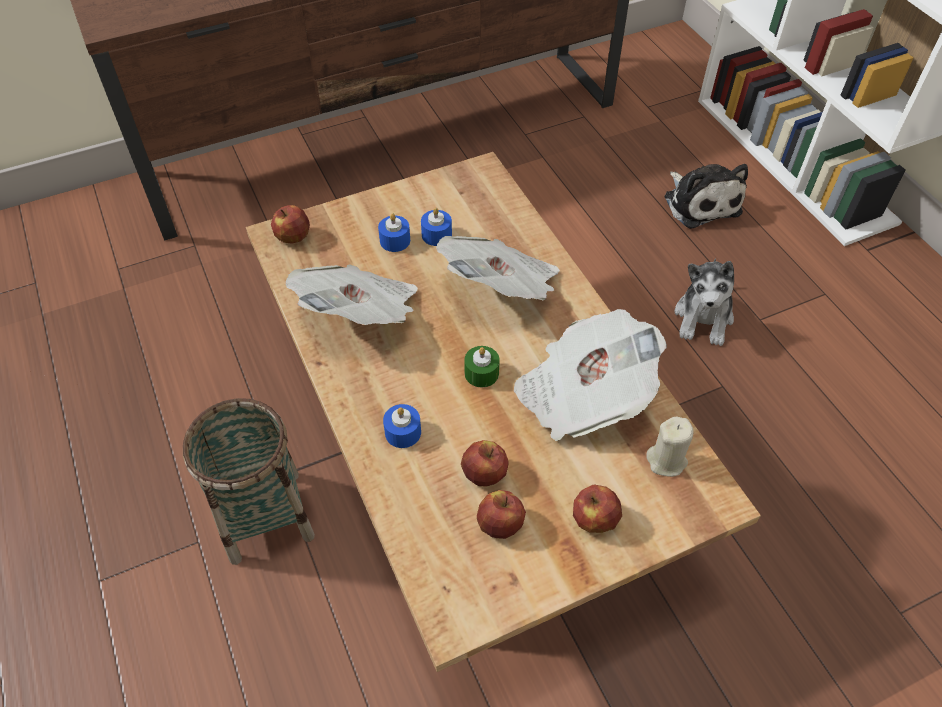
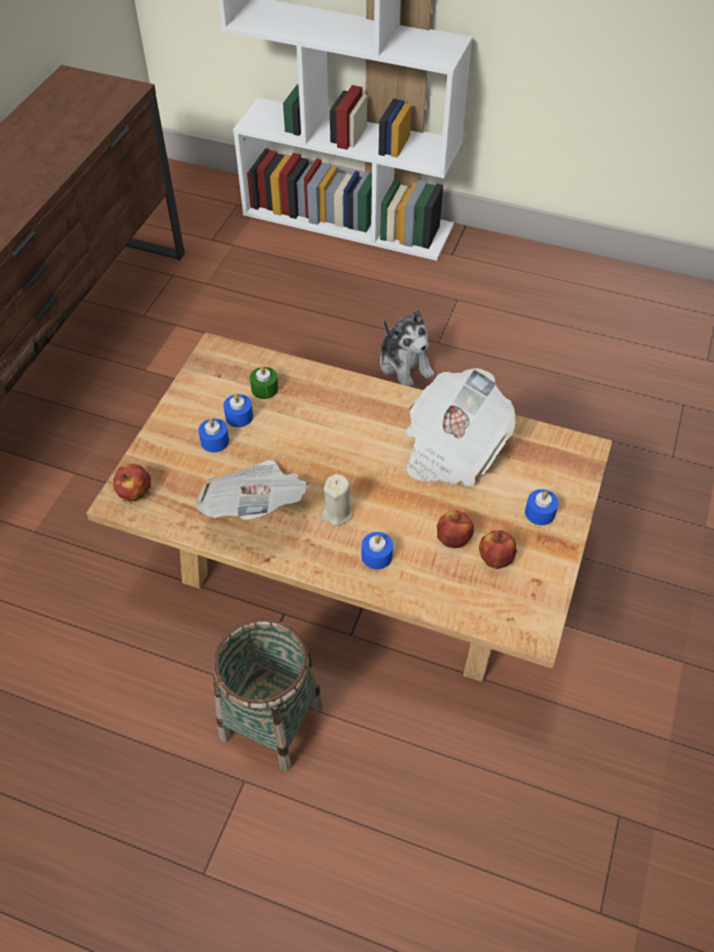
camera: 45 degrees left, 0 degrees up
(481, 373) = (379, 482): green candle -> green candle (264, 389)
(502, 288) = (326, 420): newspaper -> none
(595, 520) = (540, 513): apple -> blue candle
(666, 460) = (537, 449): beige candle -> beige candle (337, 512)
(700, 202) = (321, 288): plush toy -> none

